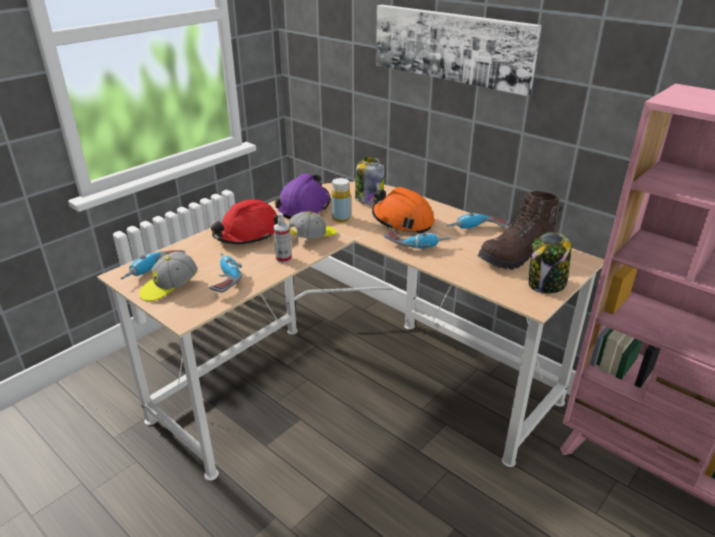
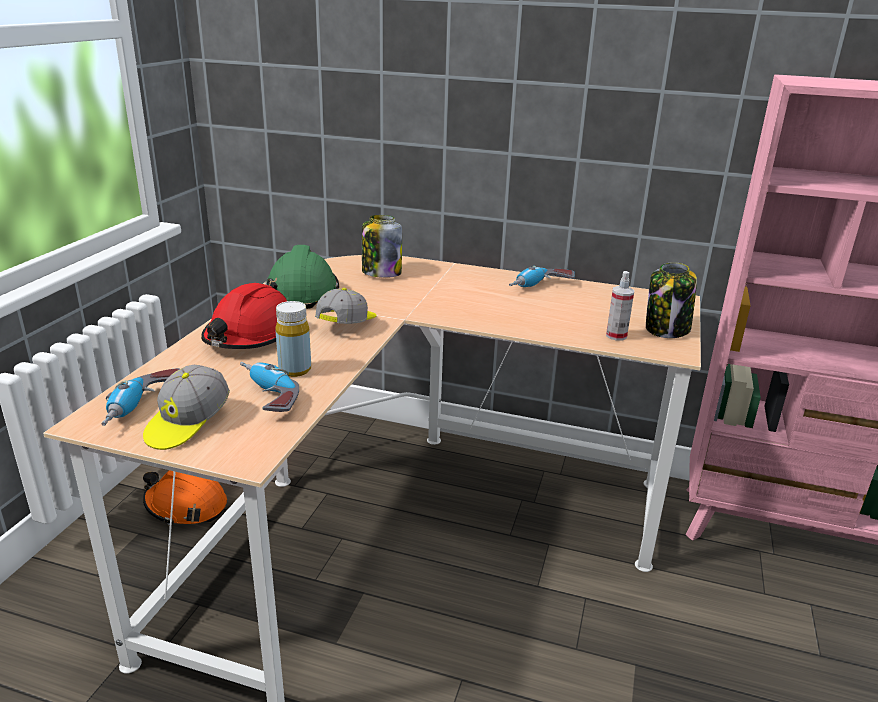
camera: 25 degrees left, 5 degrees down
(283, 259) = (331, 356): spray bottle -> spray bottle (616, 336)
(304, 206) = (302, 292): purple hard hat -> green hard hat
(341, 218) = (365, 298): yellow bottle -> yellow bottle (295, 370)
(402, 221) = (445, 290): orange hard hat -> orange hard hat (186, 506)
(416, 245) = (487, 313): power drill -> none
(452, 46) = (476, 59): picture -> none
(516, 256) = (608, 306): brown boot -> none

